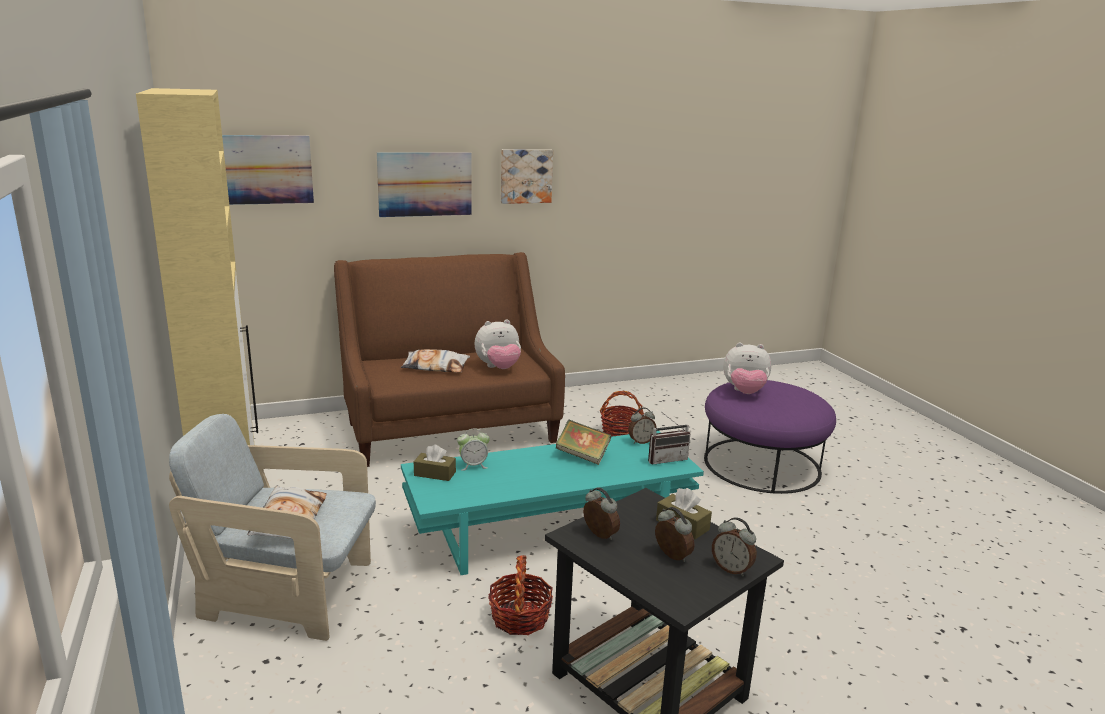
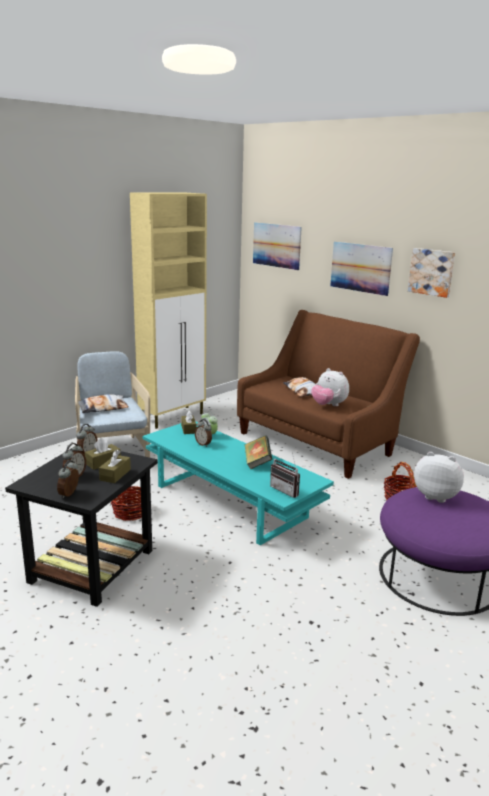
camera: 65 degrees right, 0 degrees up
(636, 527) = (103, 462): none -> brown tissue box
(641, 441) = (304, 477): alarm clock -> alarm clock (203, 444)
(744, 392) = (436, 496): plush toy -> plush toy turned 135 degrees clockwise

